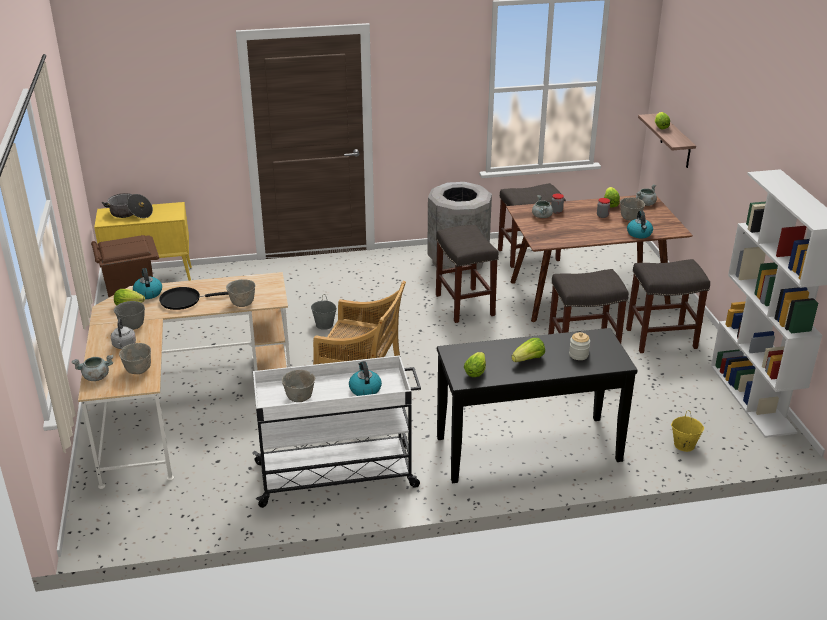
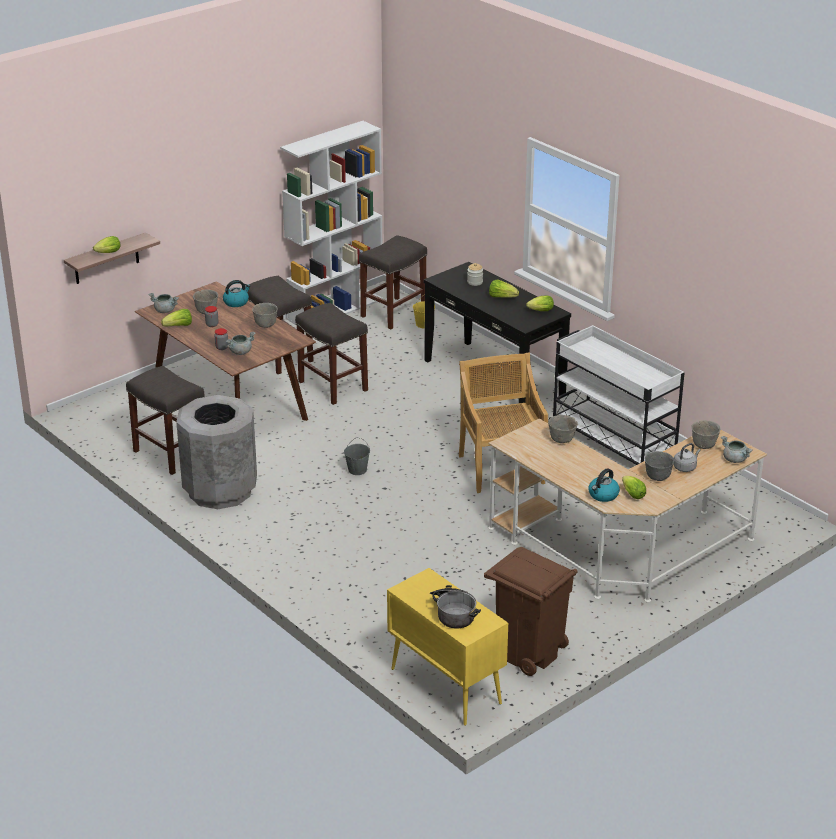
camera: 120 degrees left, 0 degrees up
(183, 300) = (592, 471): black frying pan -> none
(300, 397) = (640, 375): grey bowl -> grey bowl (265, 325)
(324, 325) = (421, 526): grey bucket -> grey bucket (357, 470)
(365, 389) = (599, 355): kettle -> none
(464, 304) = (309, 462): grey stool -> grey stool (393, 313)

